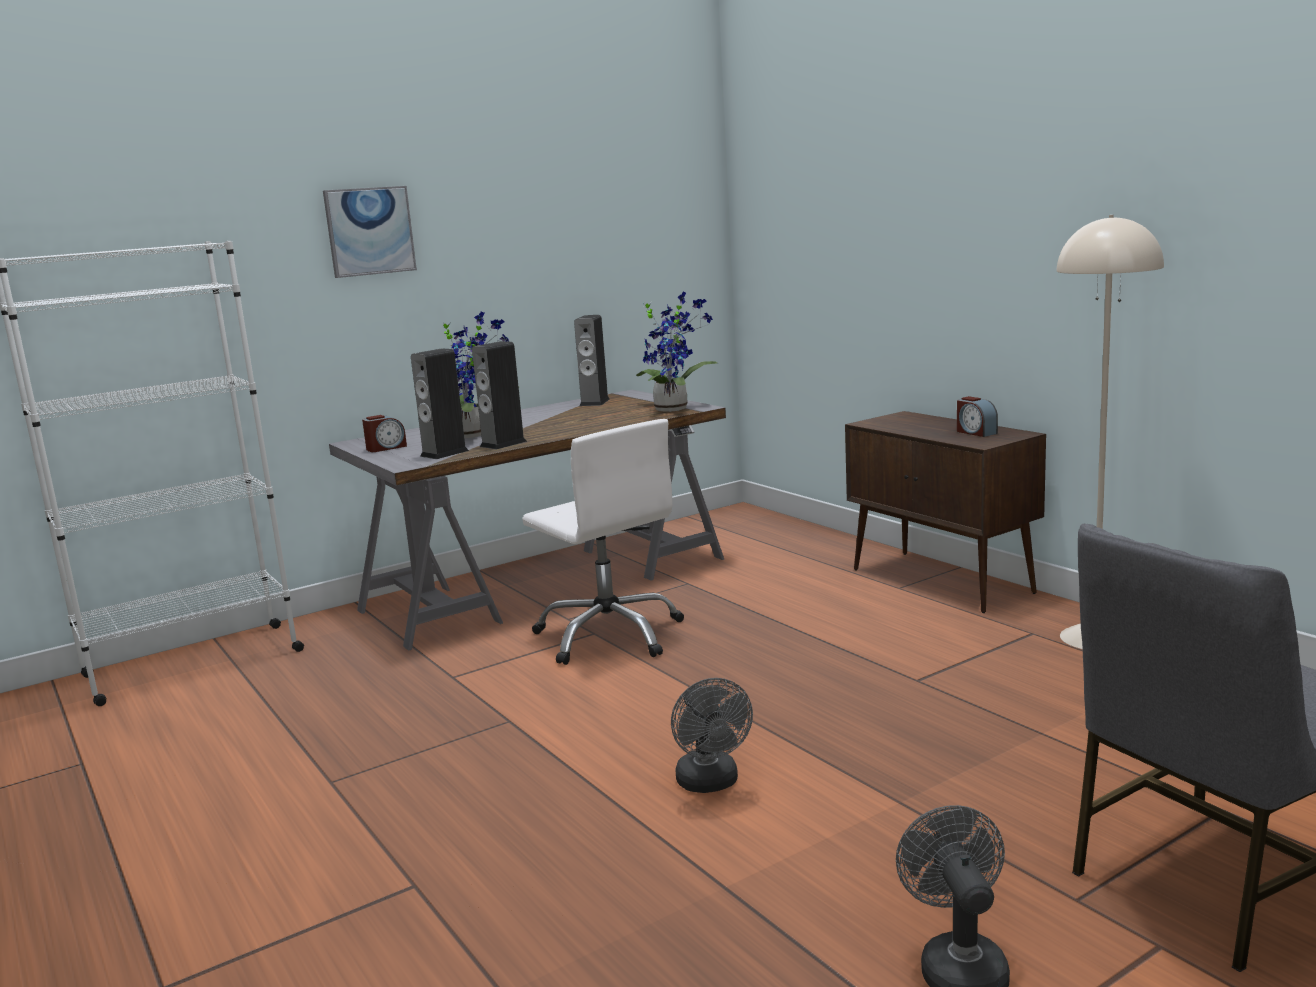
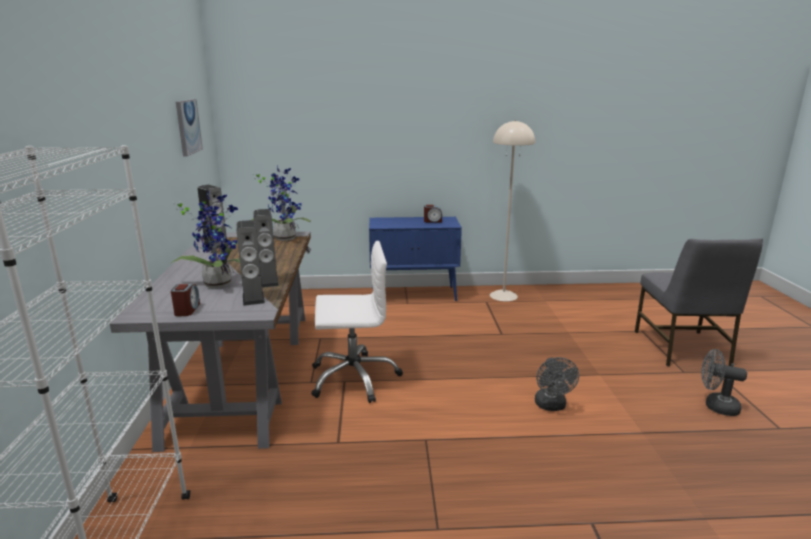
camera: 60 degrees left, 5 degrees up
(369, 231) = (100, 130): picture -> picture (188, 127)
(711, 784) = (551, 406): grey fan -> grey fan turned 75 degrees clockwise
(942, 581) = (414, 294): brown cabinet -> blue cabinet

